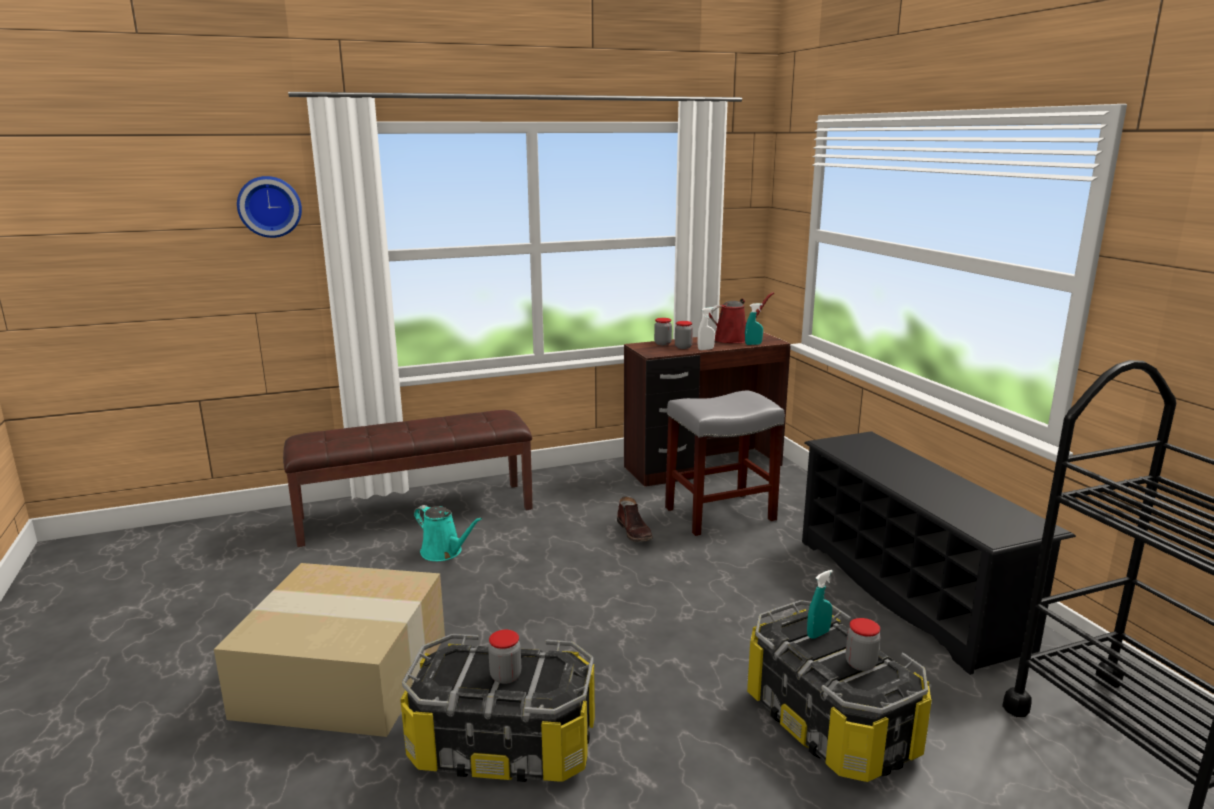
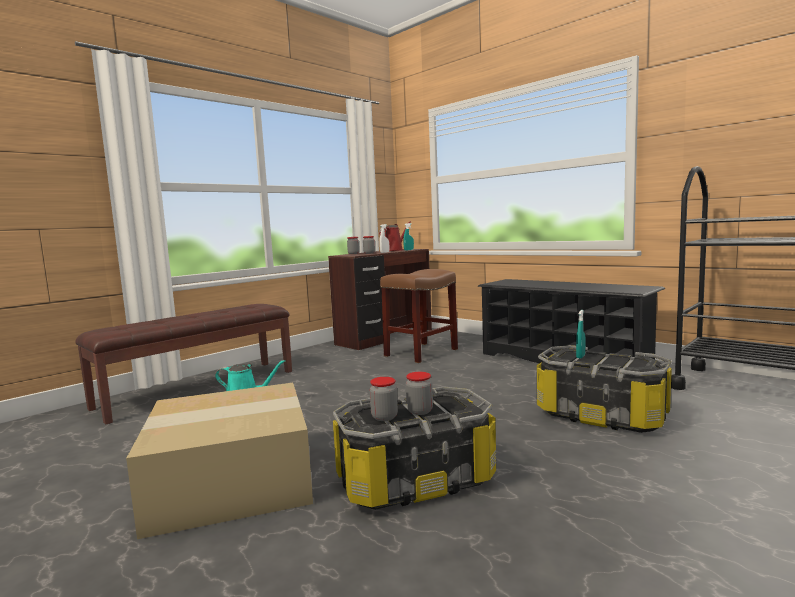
camera: 25 degrees left, 10 degrees down
(269, 206) = (53, 137): wall clock -> none
(635, 532) = (377, 368): brown boot -> none
(719, 515) = (421, 353): grey stool -> brown stool
(860, 664) = (621, 361): jar -> jar (384, 417)

